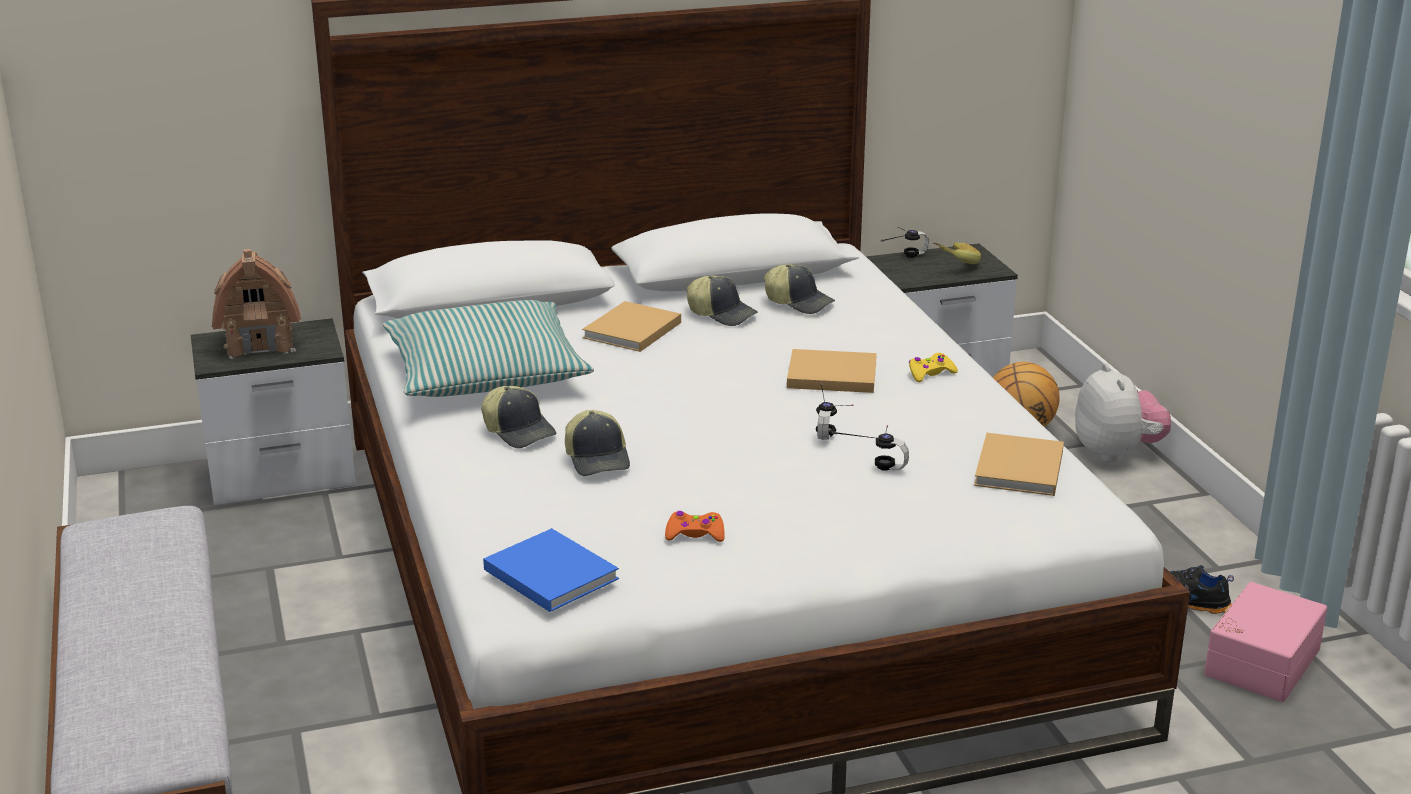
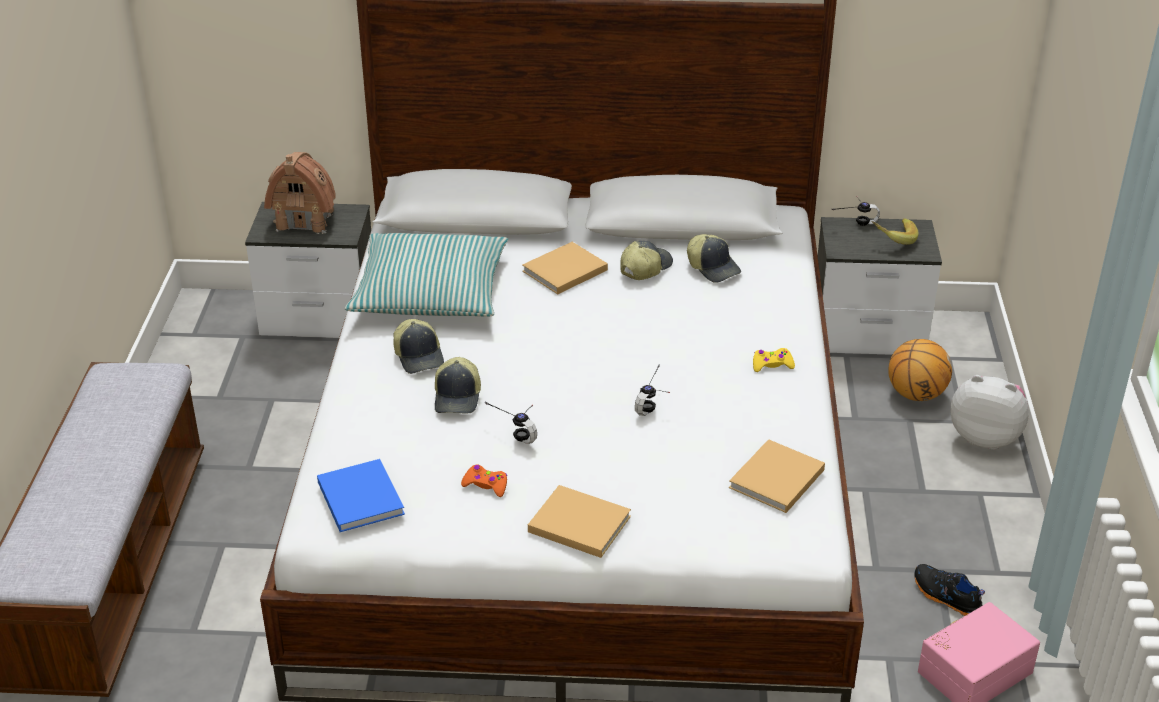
camera: 20 degrees right, 10 degrees up
(722, 314) = (645, 268): cap -> cap turned 105 degrees counterclockwise
(829, 375) = (687, 349): beige book -> beige book (576, 523)
(874, 462) = (666, 445): headphones -> headphones (518, 431)
(1116, 453) = (985, 436): plush toy -> plush toy turned 75 degrees counterclockwise

